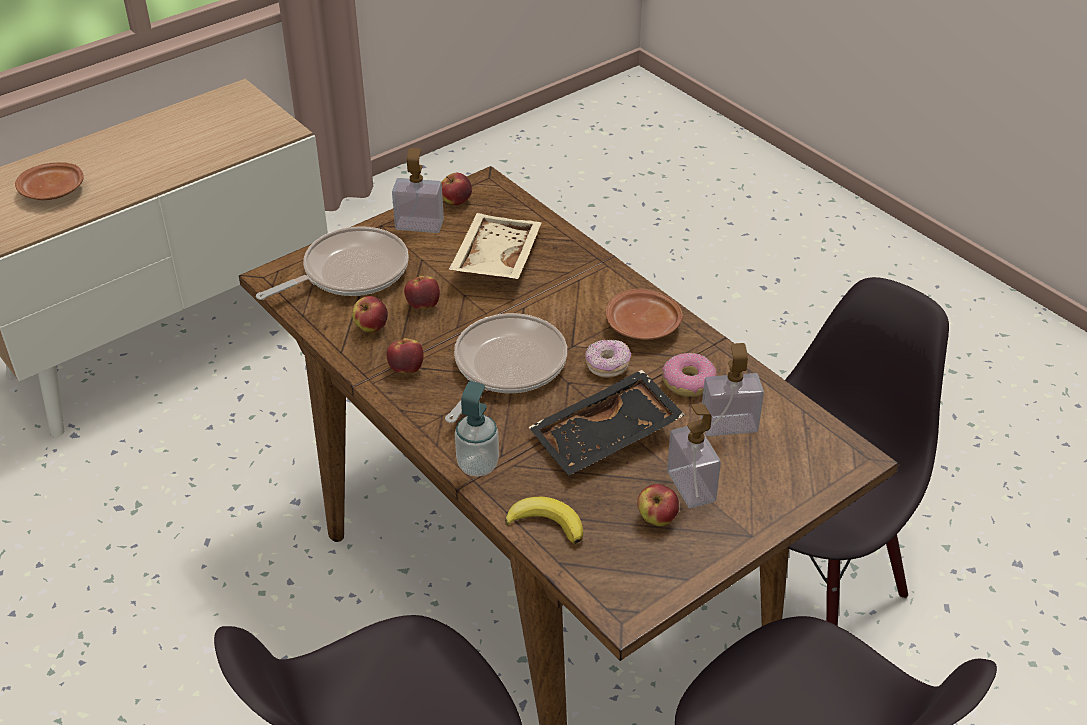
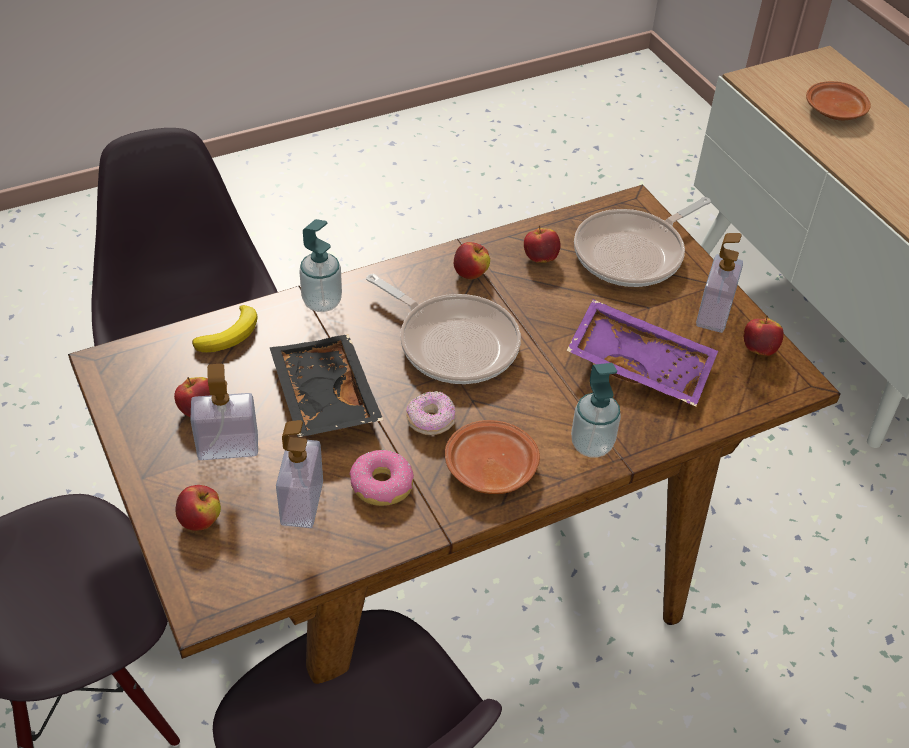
camera: 100 degrees right, 5 degrees up
(349, 272) = (633, 253): frying pan -> frying pan turned 75 degrees clockwise
(423, 305) = (567, 297): apple -> apple (201, 521)
(494, 259) = (640, 363): beige tray -> purple tray
(595, 277) = (591, 444): none -> soap dispenser

